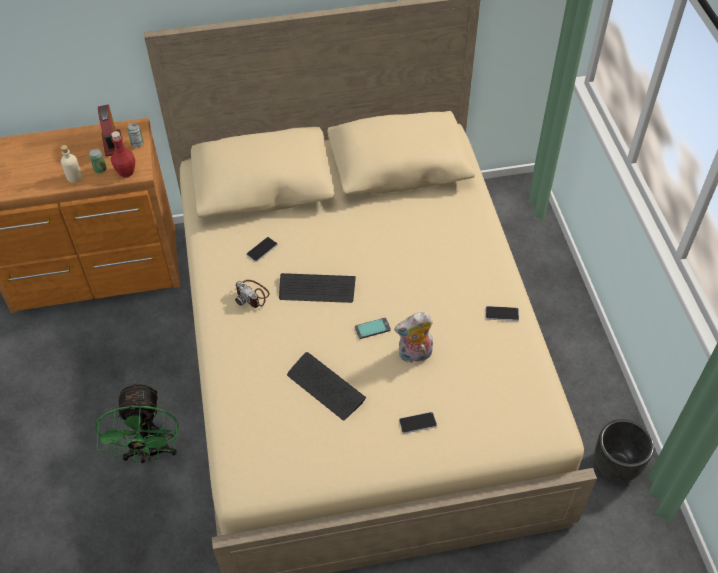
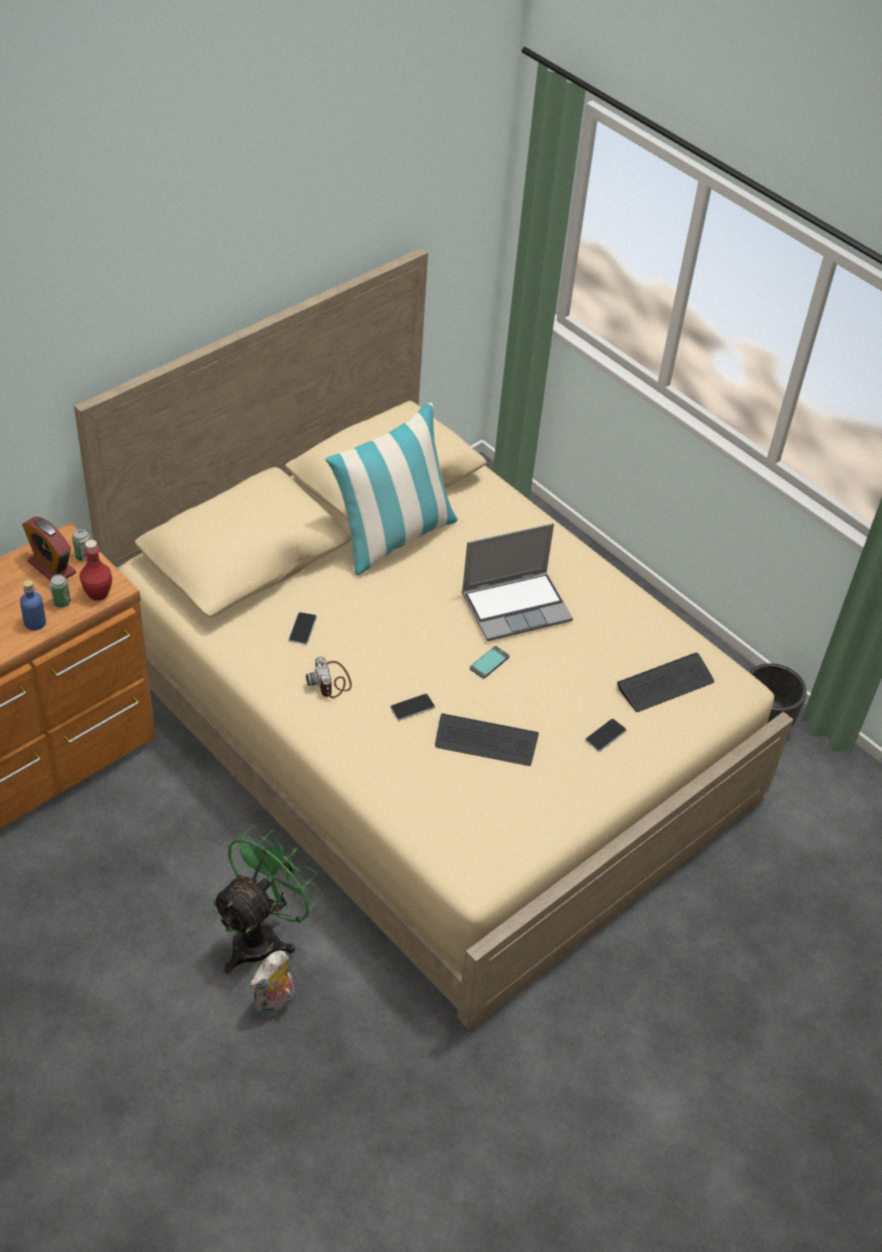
camera: 35 degrees left, 5 degrees down
(74, 177) = (35, 622): beige bottle -> blue bottle
(150, 452) = (263, 935): green fan -> green fan turned 105 degrees counterclockwise
(252, 295) = (331, 681): camera -> camera turned 60 degrees clockwise
(317, 289) = (398, 646): keyboard -> keyboard (665, 684)
(373, 208) = (393, 537): none -> pillow
(414, 355) = (553, 671): plush toy -> plush toy (275, 1003)
(424, 294) = (516, 606): none -> laptop
(502, 314) = (608, 595): phone -> phone (412, 707)

